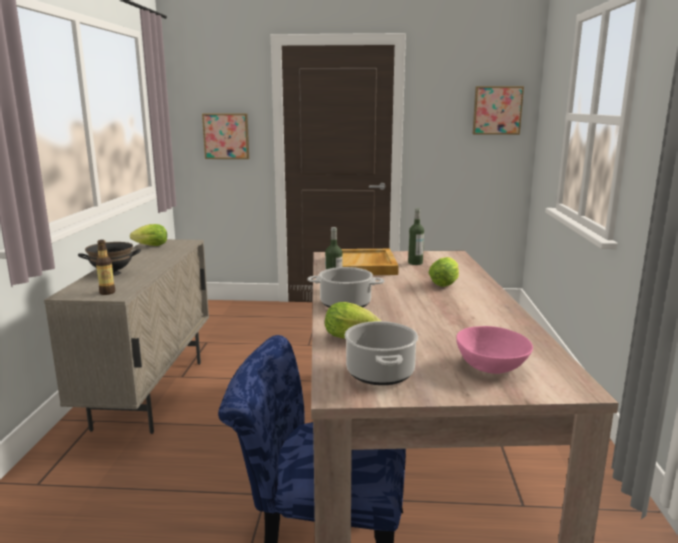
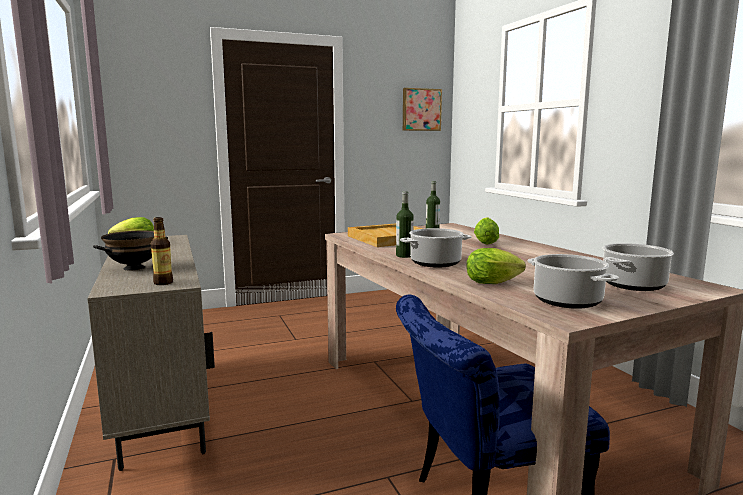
camera: 25 degrees left, 5 degrees down
(226, 136) = (162, 131): picture -> none
(492, 366) = (633, 285): pink bowl -> cooking pot

